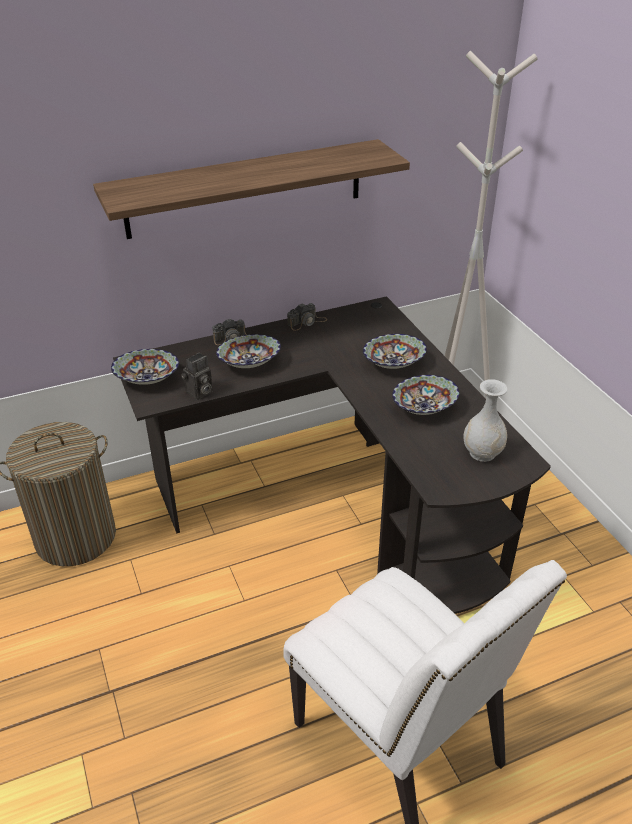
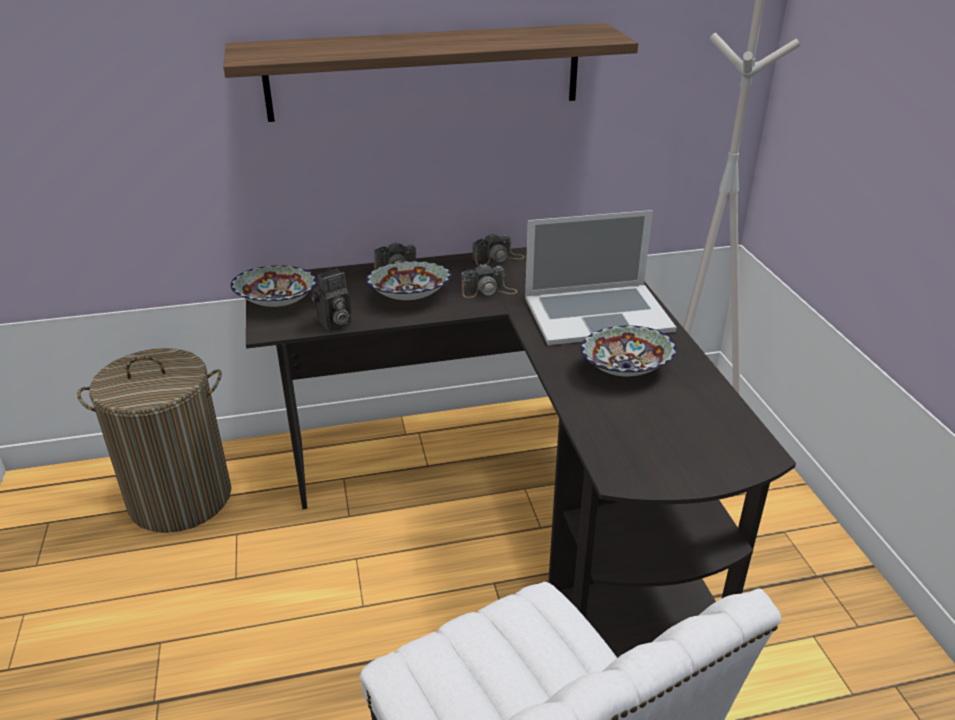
camera: 10 degrees right, 5 degrees down
(307, 352) = (488, 291): none -> camera
(393, 364) = (597, 313): bowl -> laptop
(482, 453) = (697, 434): white vase -> none

